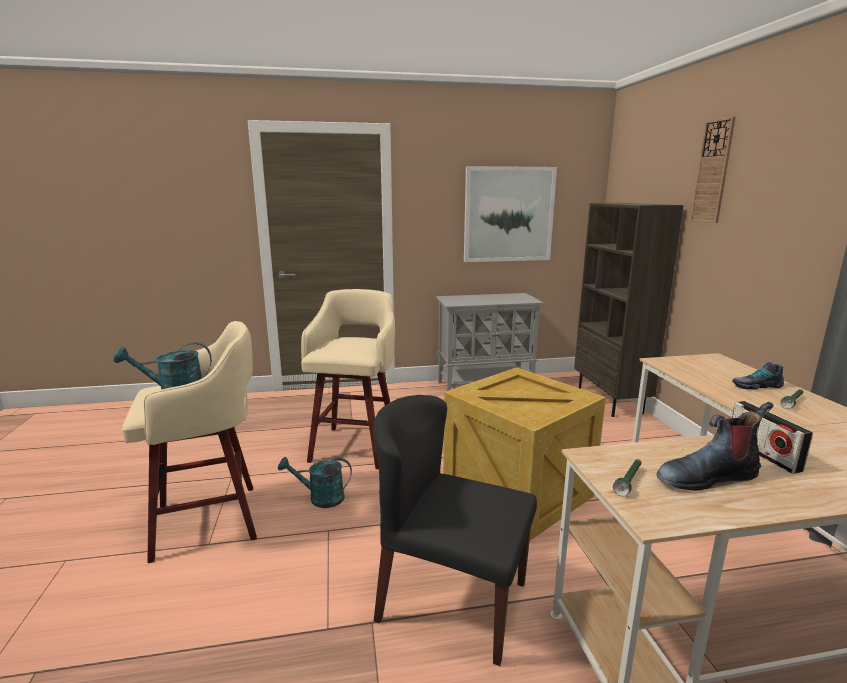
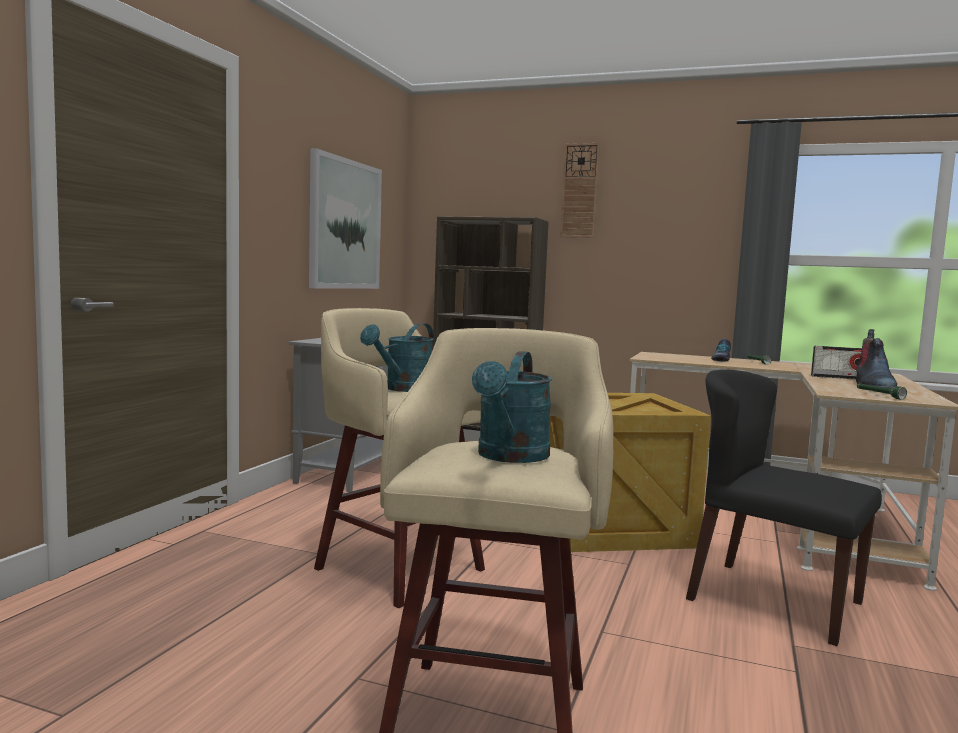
camera: 60 degrees left, 10 degrees down
(320, 498) = (516, 620): turquoise watering can -> turquoise watering can (404, 389)
(451, 601) = (772, 600): black chair -> black chair turned 75 degrees clockwise

